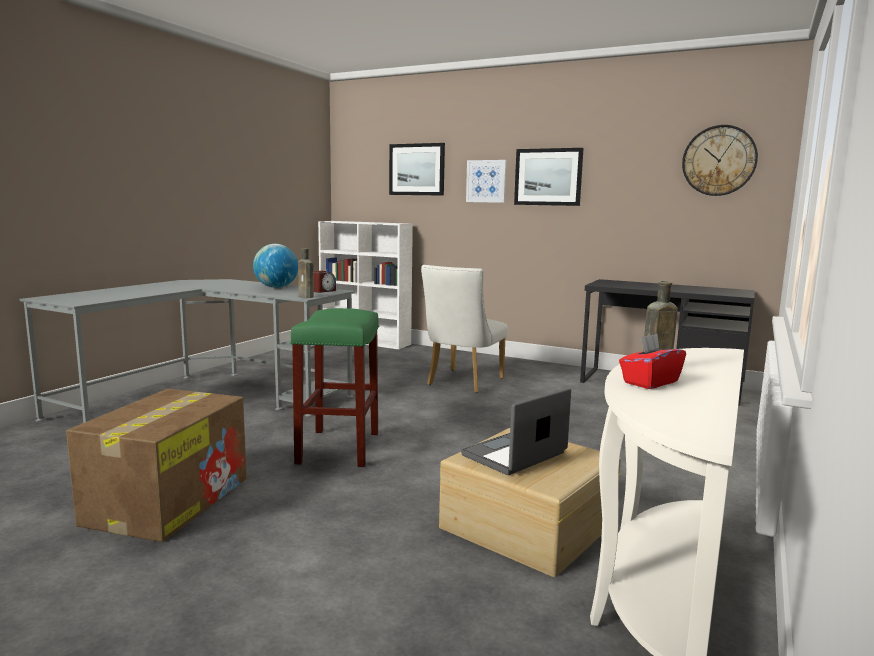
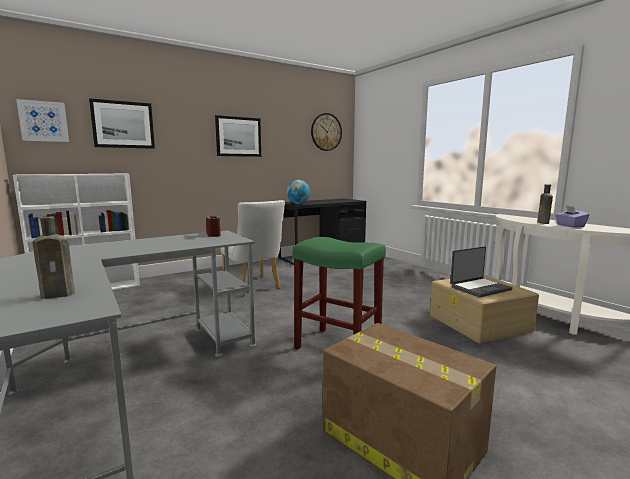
camera: 60 degrees left, 0 degrees up
(276, 287) = (161, 241): globe -> globe (298, 204)
(307, 297) = (237, 239): brown bottle -> brown bottle (60, 294)
(486, 181) = (192, 138): picture -> picture (43, 121)
(515, 455) = (479, 288): laptop -> laptop turned 105 degrees counterclockwise
(650, 382) = (570, 226): red tissue box -> purple tissue box

